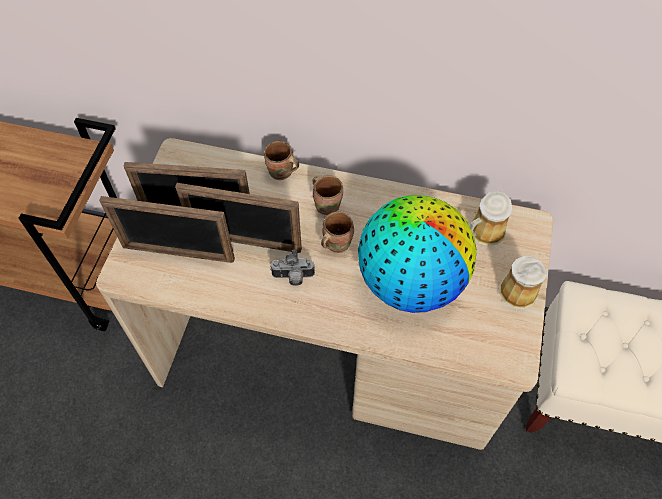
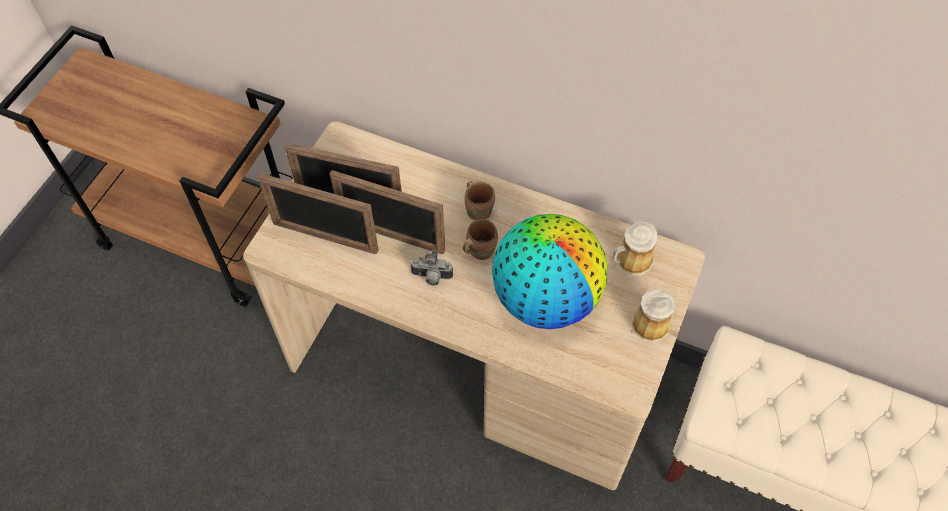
camera: 10 degrees right, 0 degrees up
(281, 173) = (440, 172): brown mug -> none

